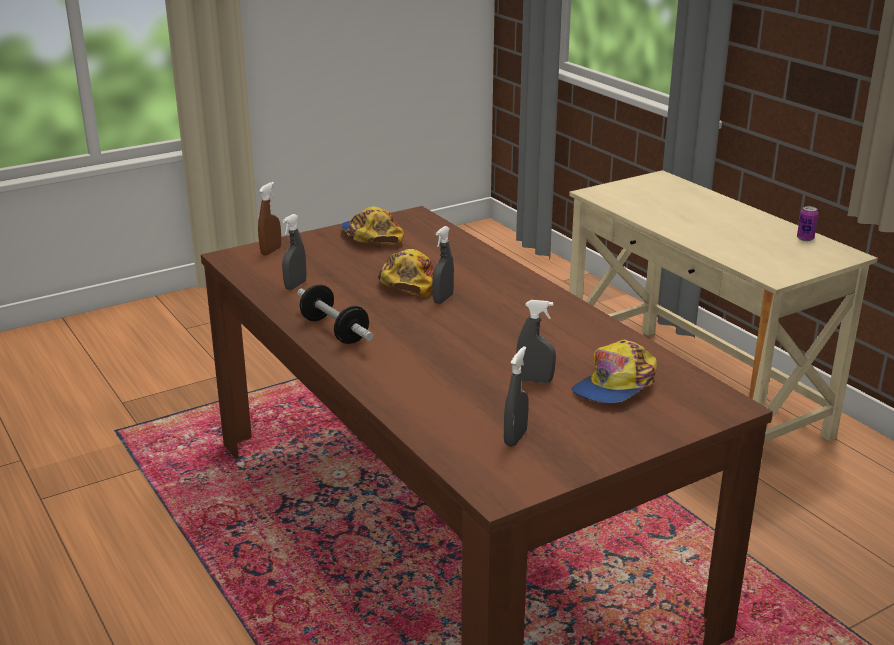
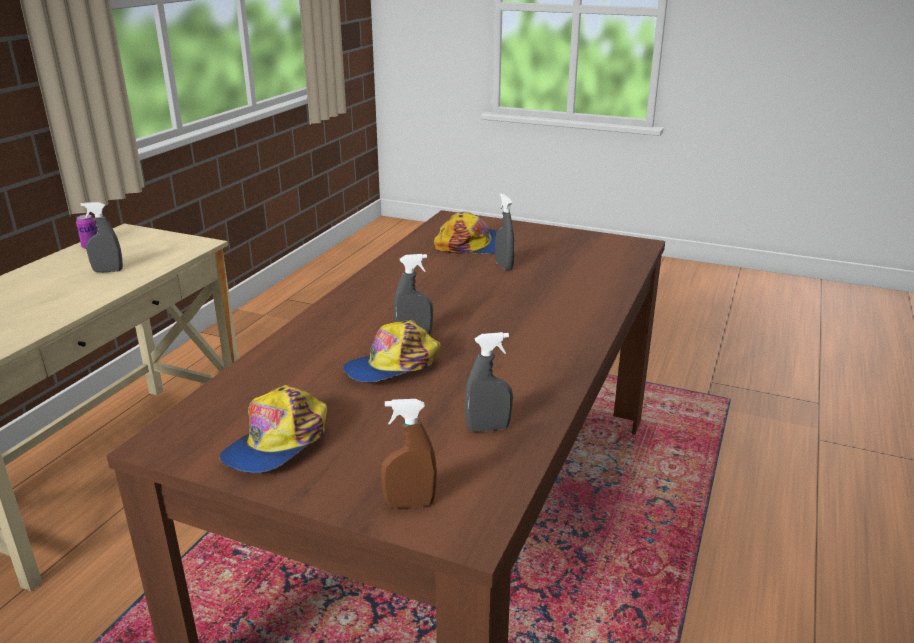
camera: 125 degrees left, 0 degrees up
(334, 331) = (550, 360): dumbbell -> none
(515, 438) = (582, 254): grey spray bottle -> grey spray bottle (108, 271)

